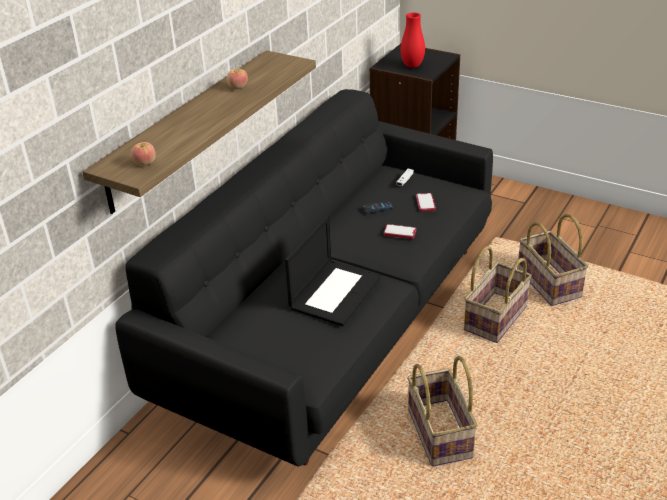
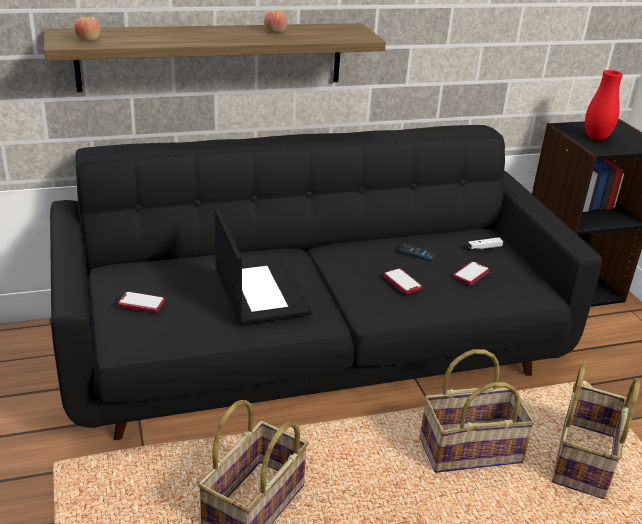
camera: 40 degrees right, 5 degrees down
(279, 350) = (141, 303): none -> phone
(335, 292) = (259, 291): laptop -> laptop turned 90 degrees counterclockwise

